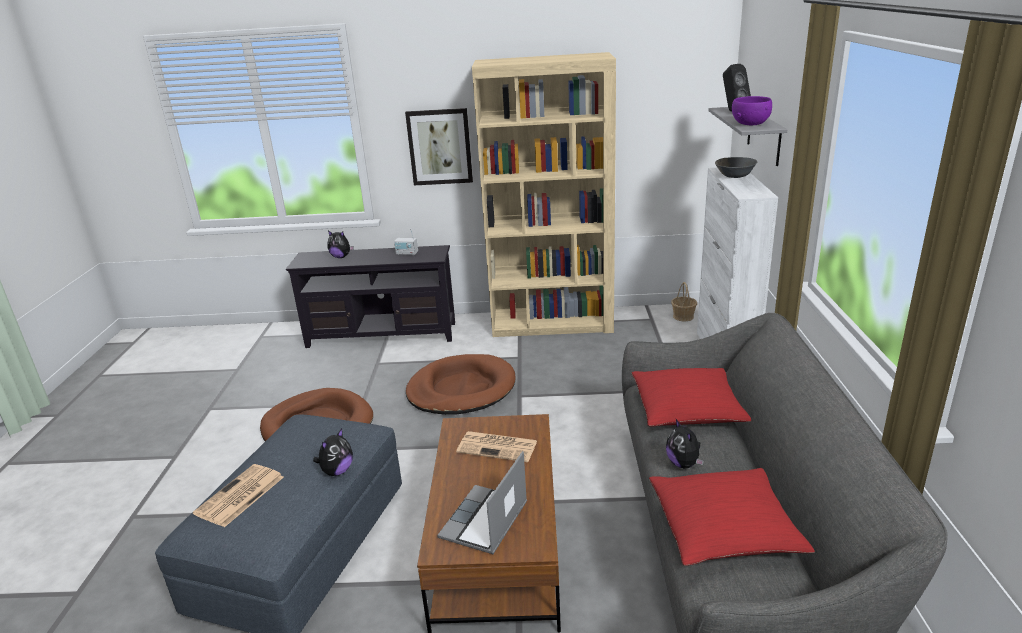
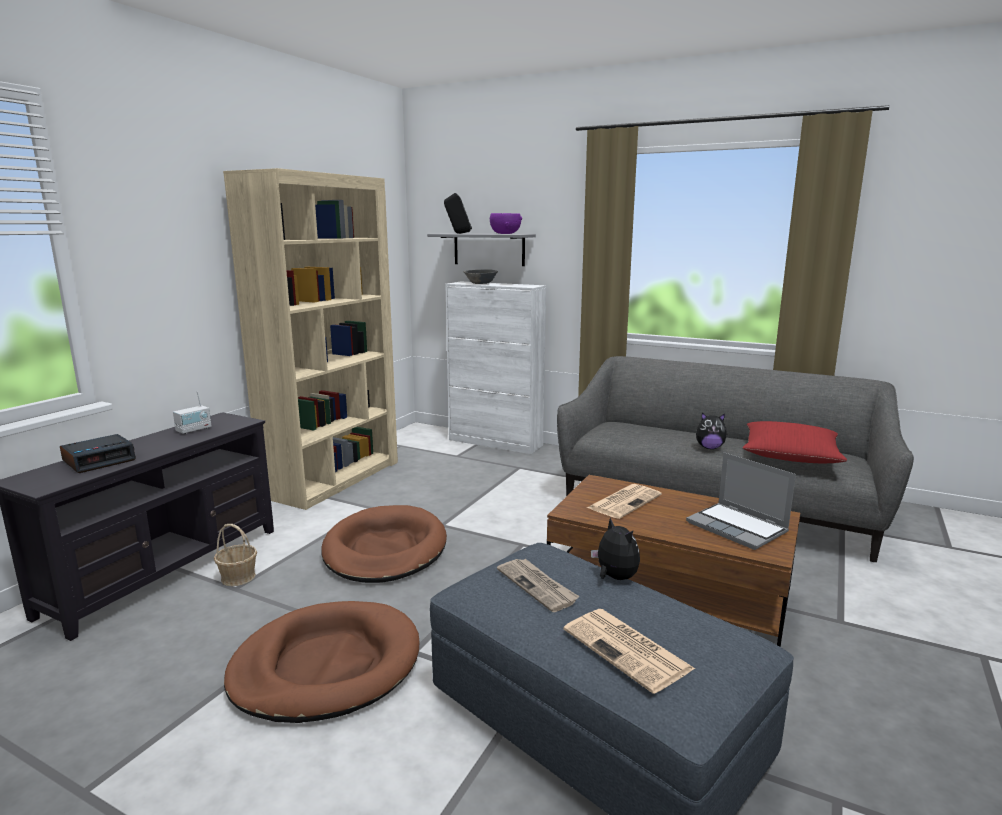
camera: 65 degrees left, 10 degrees down
(307, 442) = (537, 586): none -> newspaper
(341, 257) = (100, 460): plush toy -> alarm clock
(440, 147) = (182, 284): picture -> none
(683, 316) = (417, 436): basket -> basket (238, 577)
(687, 409) = (640, 432): red pillow -> none

